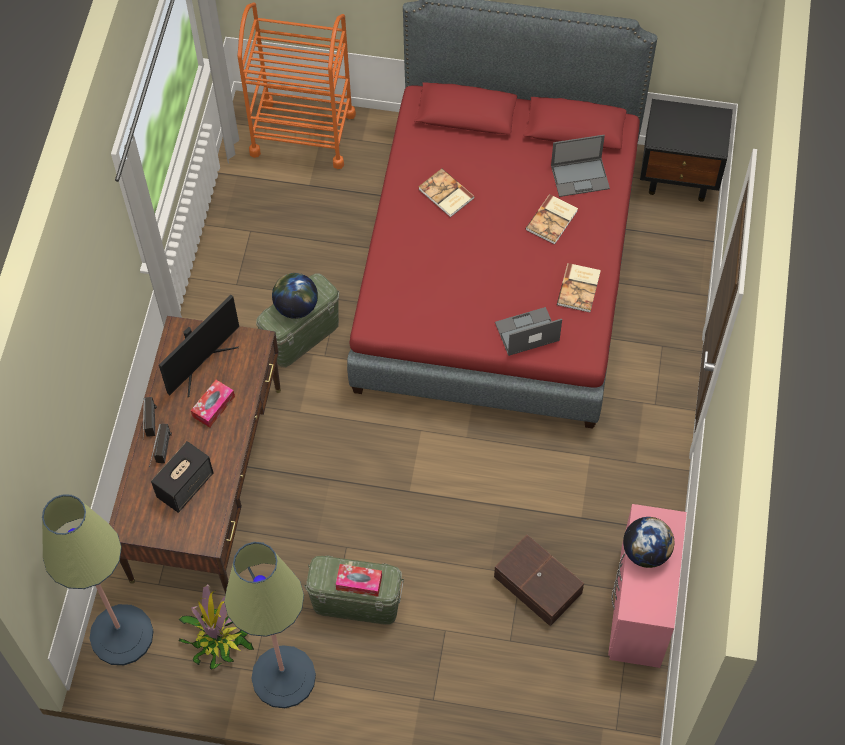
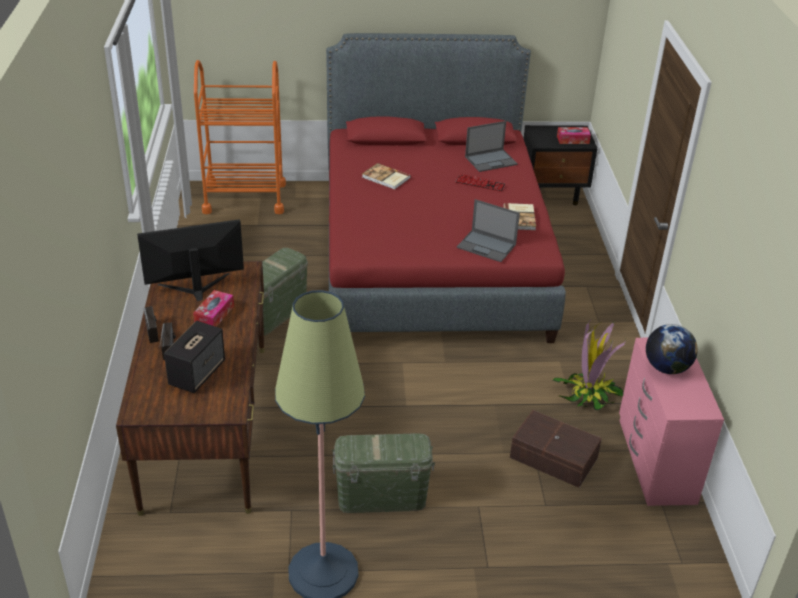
camera: 15 degrees left, 25 degrees down
(121, 635) = (135, 562): floor lamp -> none
(202, 363) = (196, 287): monitor -> monitor turned 135 degrees counterclockwise
(218, 639) = (243, 549): potted plant -> potted plant (588, 394)
(296, 307) = (271, 268): globe -> none
(359, 582) = (390, 450): tissue box -> tissue box (573, 140)
(526, 332) = (487, 246): laptop -> laptop turned 120 degrees counterclockwise
(553, 220) = (480, 184): book -> keyboard

